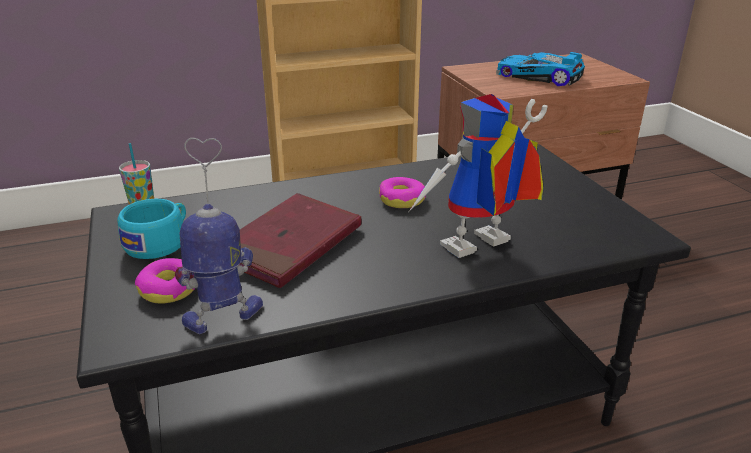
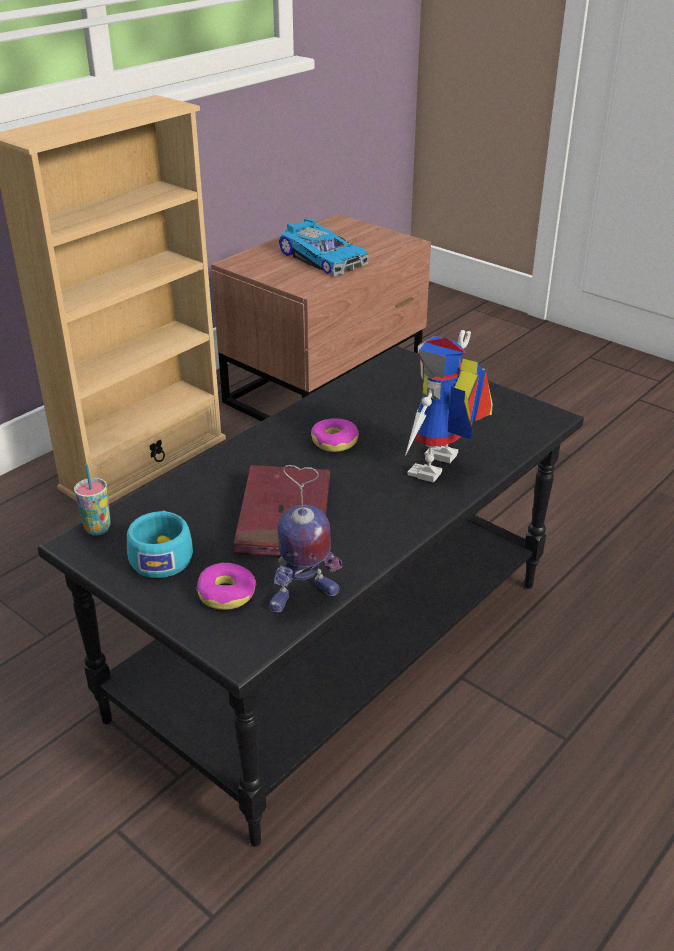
camera: 30 degrees left, 5 degrees up
(225, 316) = (302, 597): toy robot -> toy robot turned 150 degrees counterclockwise
(538, 77) = (324, 258): toy car -> toy car turned 135 degrees counterclockwise

